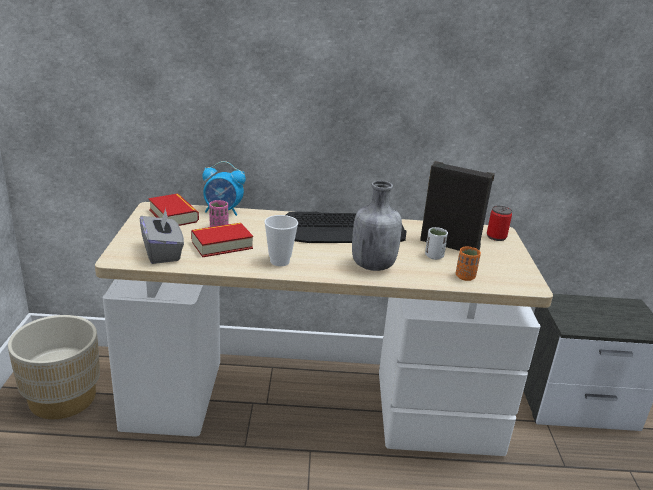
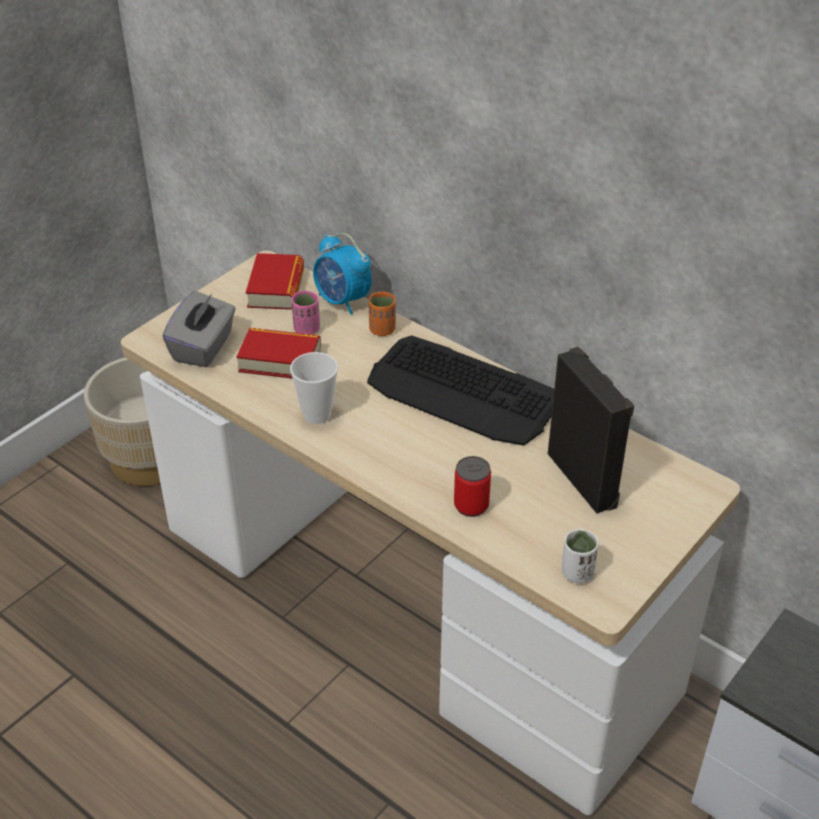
camera: 40 degrees right, 15 degrees up
(372, 265) = (424, 470): grey bottle -> none
(434, 256) = (531, 490): white cup -> white cup (577, 573)
(465, 277) = (527, 544): orange cup -> orange cup (382, 330)
(496, 237) = (681, 494): can -> can (471, 505)

